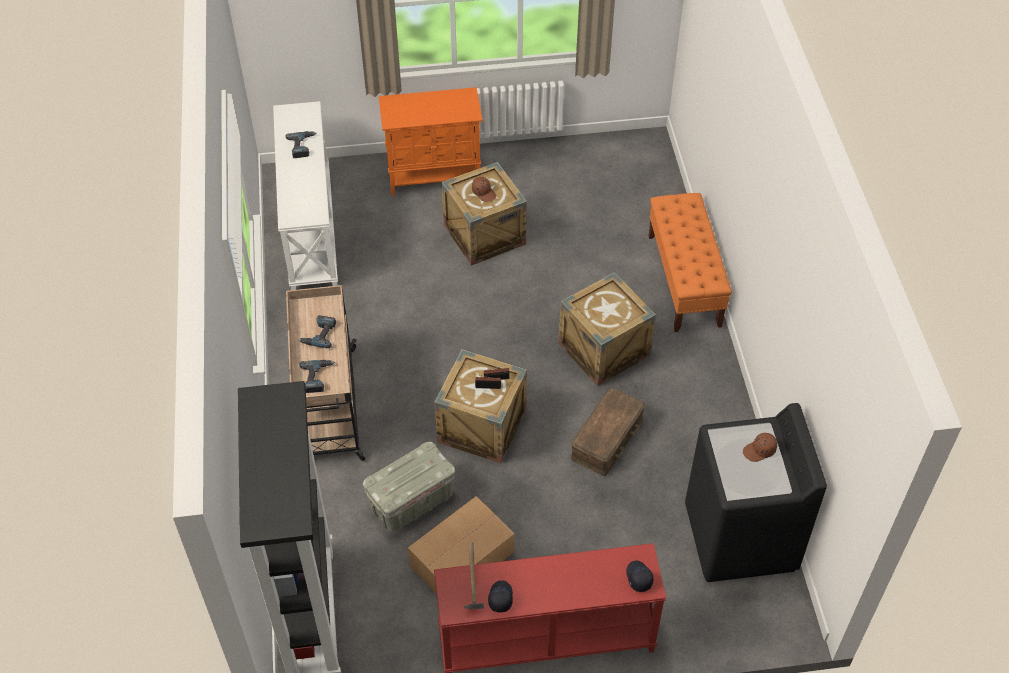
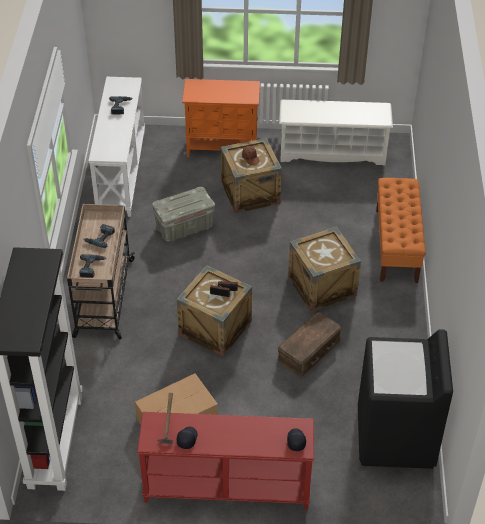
camera: 10 degrees right, 5 degrees down
(412, 501) = (149, 373): grey storage box -> grey storage box (184, 227)
(576, 164) = (332, 151): none -> white shoe rack
(759, 451) = (408, 361): brown cap -> none

